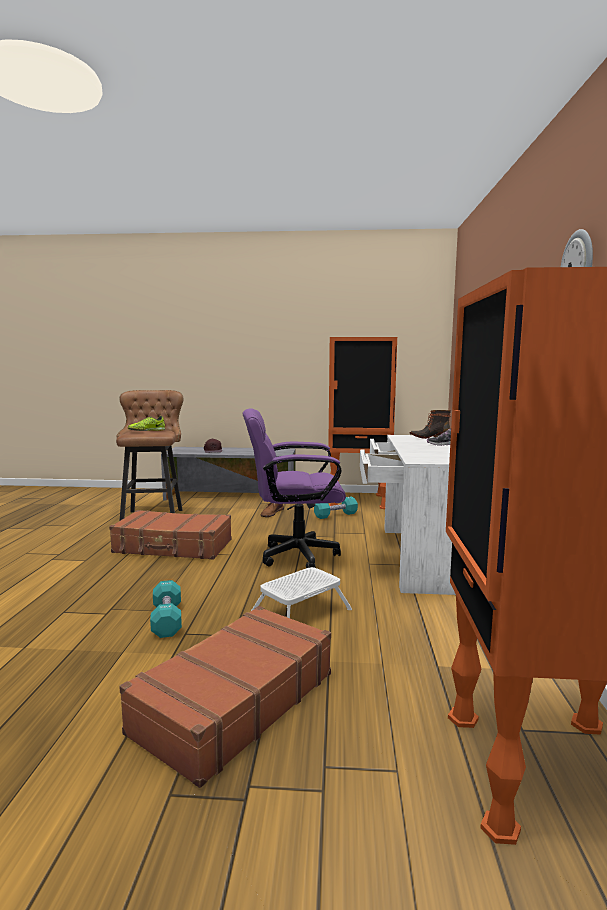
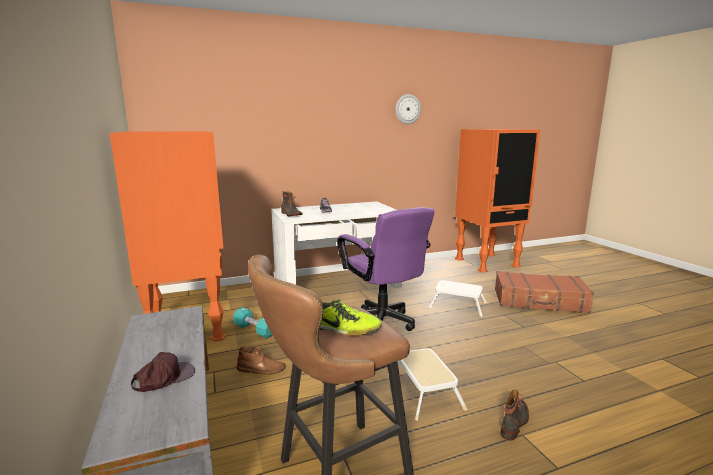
camera: 115 degrees left, 5 degrees up
(96, 562) = (514, 422): none -> boot
(167, 620) = (524, 337): turquoise dumbbell -> none
(173, 547) = (425, 391): brown suitcase -> beige step ladder

